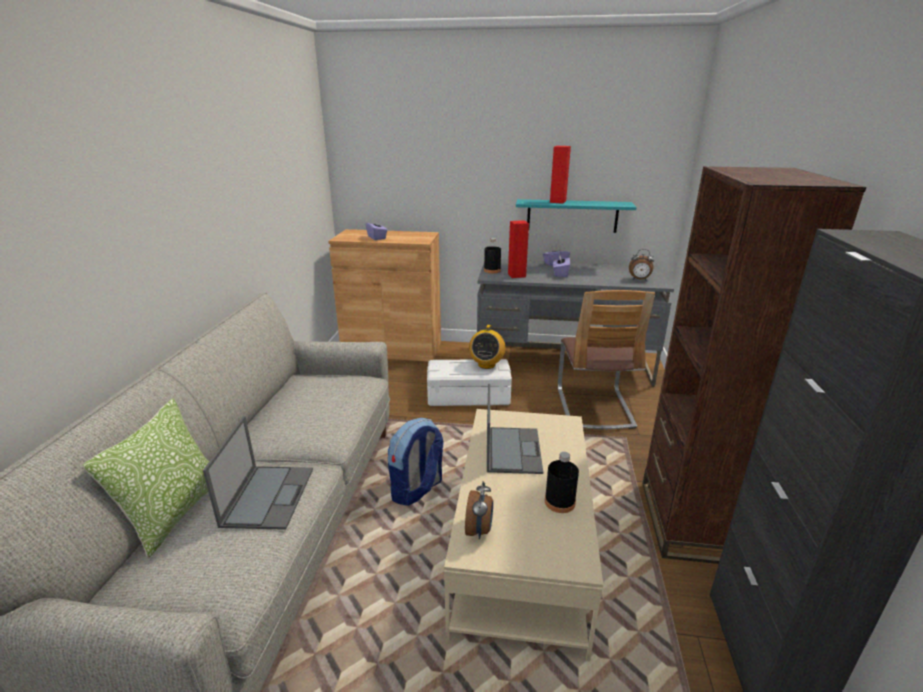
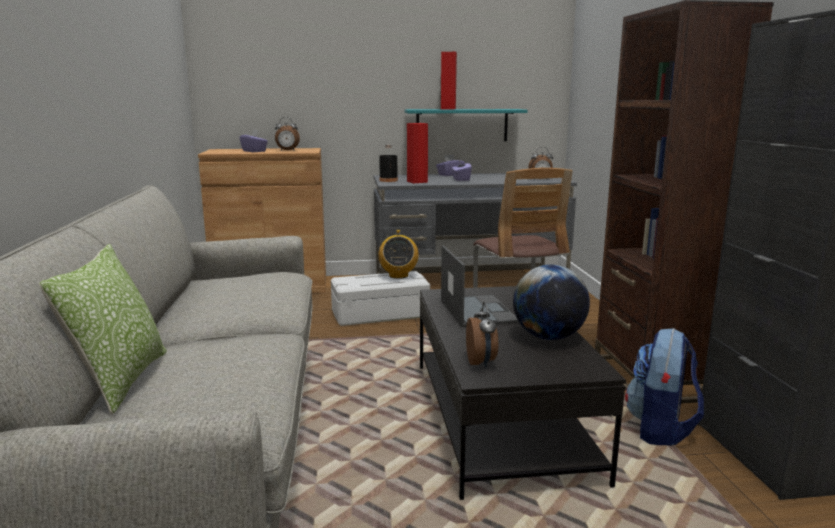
camera: 15 degrees left, 10 degrees down
(268, 496) = (236, 352): laptop -> none
(405, 237) = (287, 150): none -> alarm clock
(417, 490) = (362, 391): backpack -> backpack (661, 429)
(520, 547) = (499, 418): beige coffee table -> black coffee table
(559, 502) = (548, 337): black bottle -> globe

